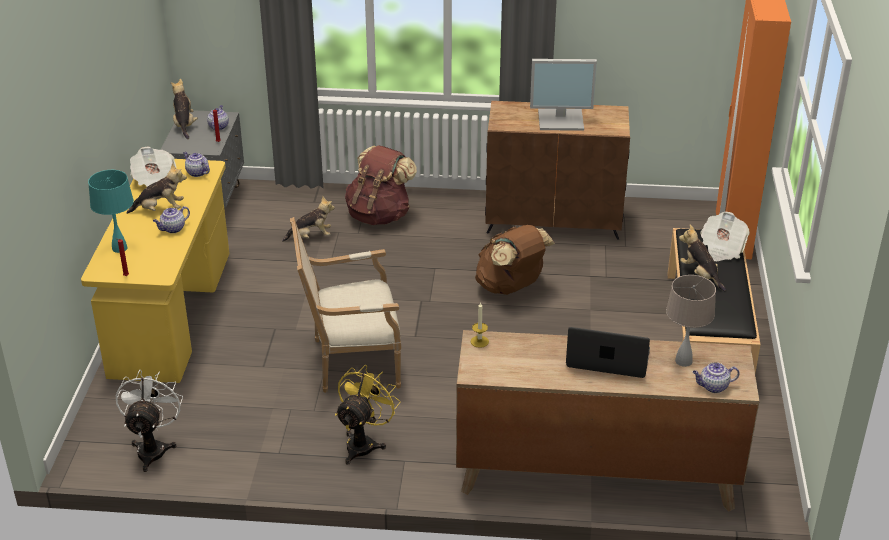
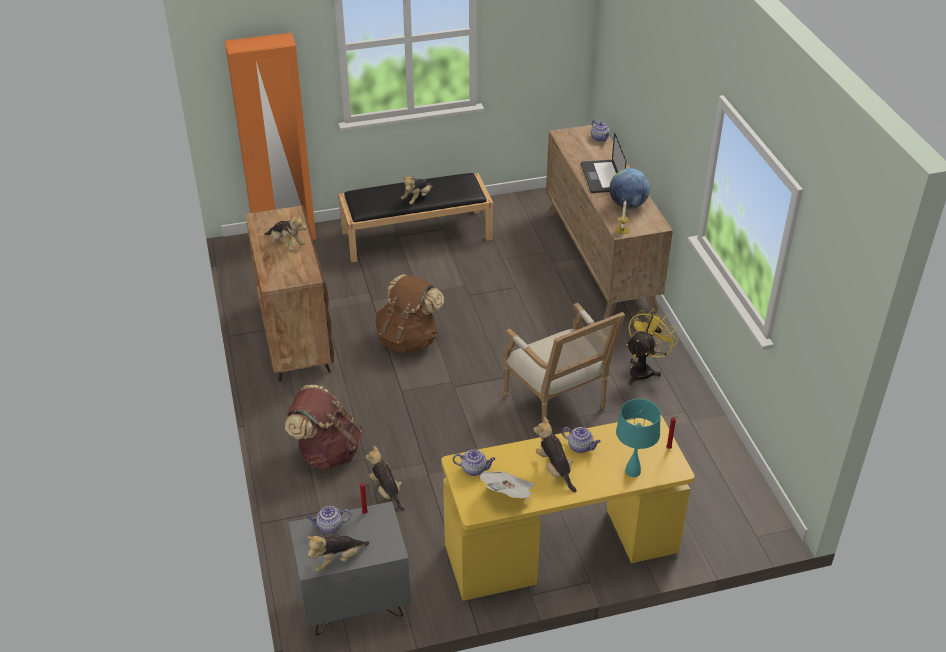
camera: 110 degrees left, 5 degrees up
(153, 448) = (730, 485): white fan -> none
(197, 172) = (474, 469): teapot -> teapot turned 105 degrees counterclockwise
(364, 443) = (643, 370): yellow fan -> yellow fan turned 120 degrees clockwise
(532, 362) = (627, 205): none -> globe
(561, 120) = (286, 244): monitor -> plush toy
(683, 361) = (583, 151): beige table lamp -> none
(722, 248) = (376, 193): newspaper -> none

